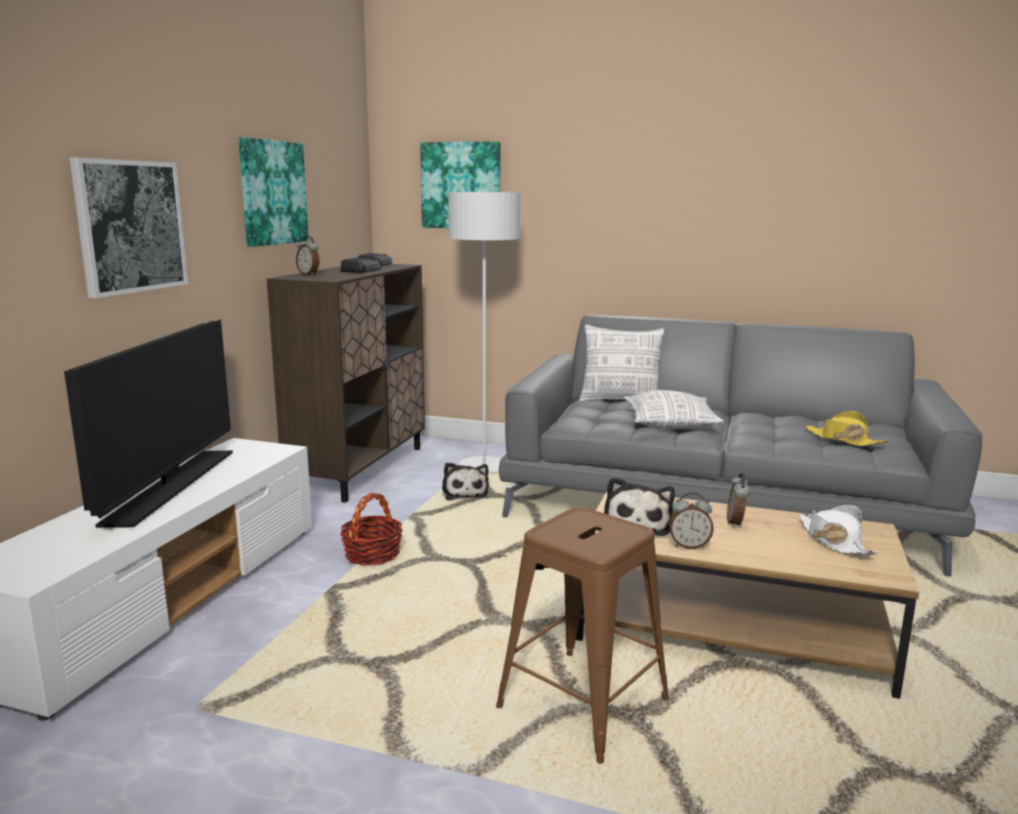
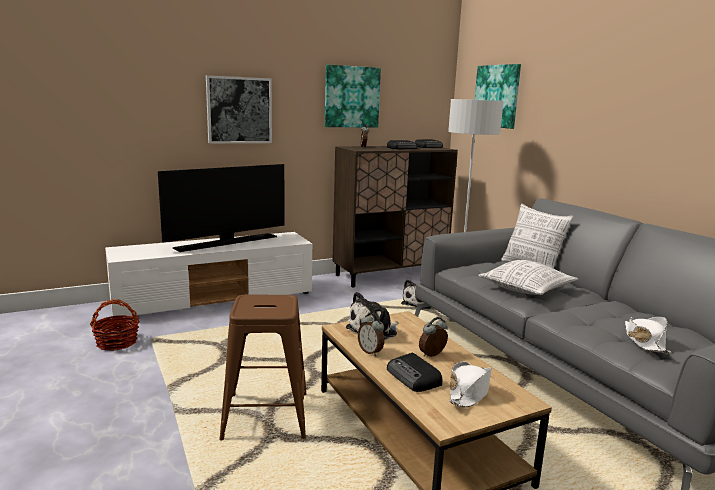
camera: 45 degrees right, 0 degrees up
(372, 555) = (316, 313): basket -> basket (117, 342)
(777, 551) = (414, 377): none -> radio
(843, 440) = (644, 341): yellow hat -> white hat

